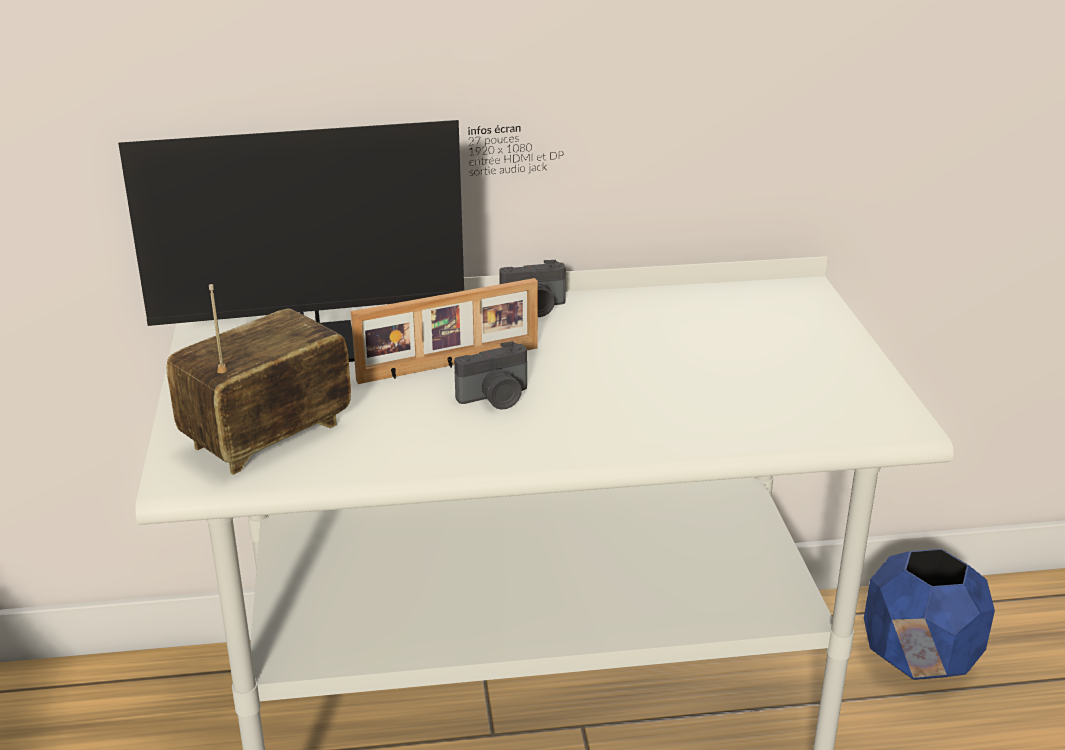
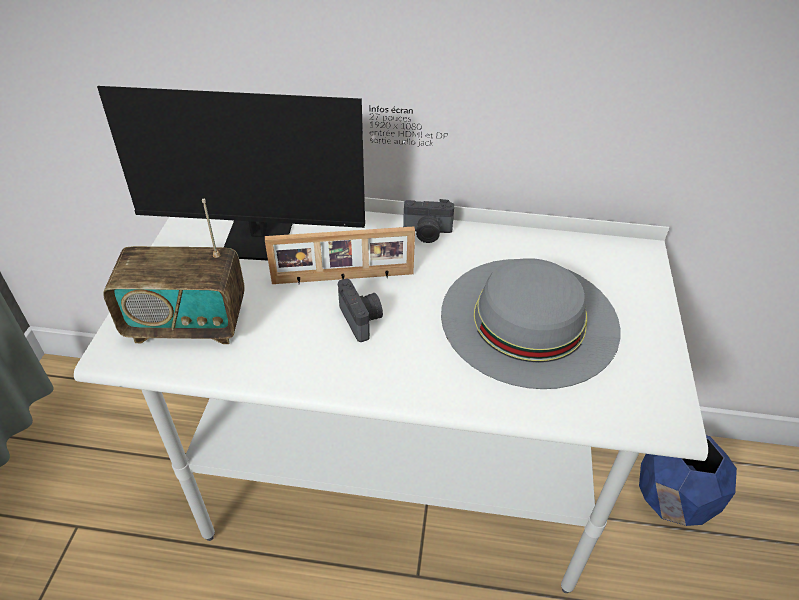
camera: 15 degrees right, 15 degrees up
(268, 438) = (188, 324): radio -> radio turned 150 degrees counterclockwise
(496, 398) = (362, 319): camera -> camera turned 105 degrees counterclockwise
(701, 367) = (529, 319): none -> grey hat

